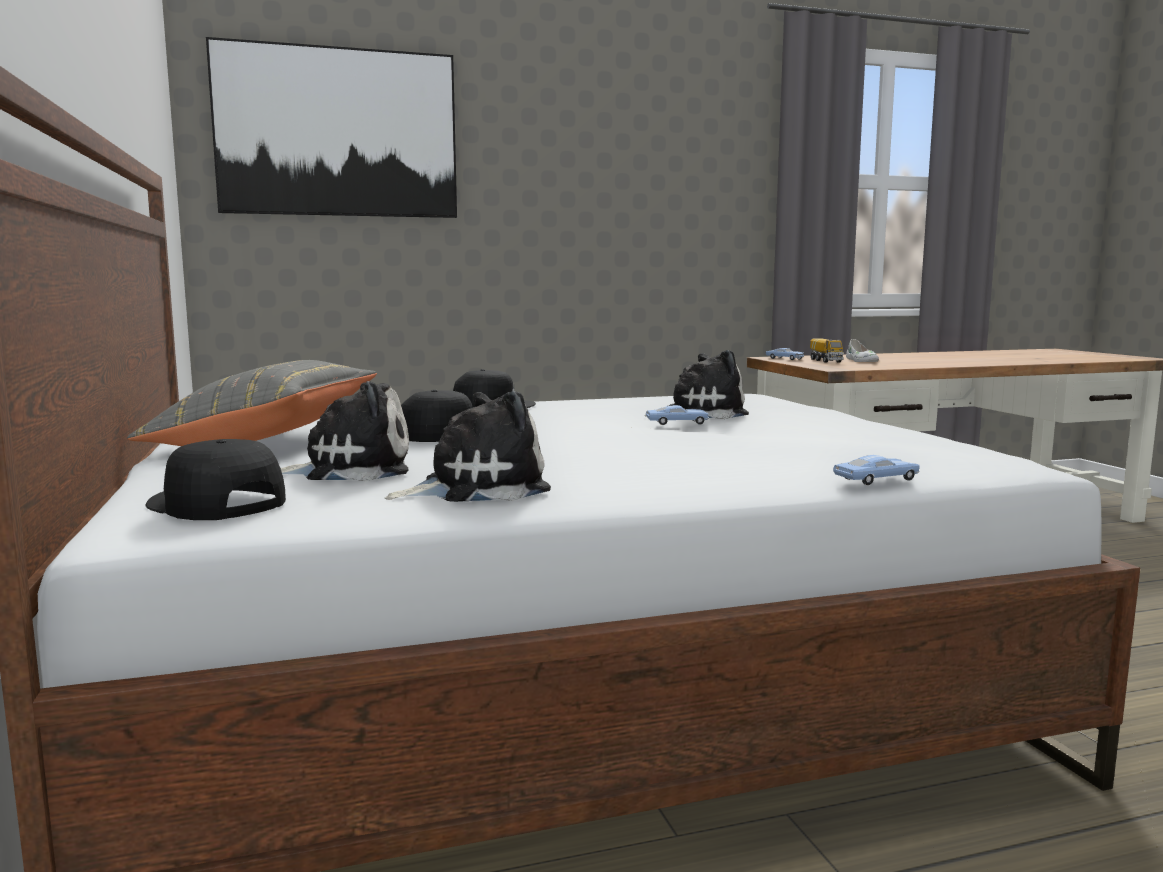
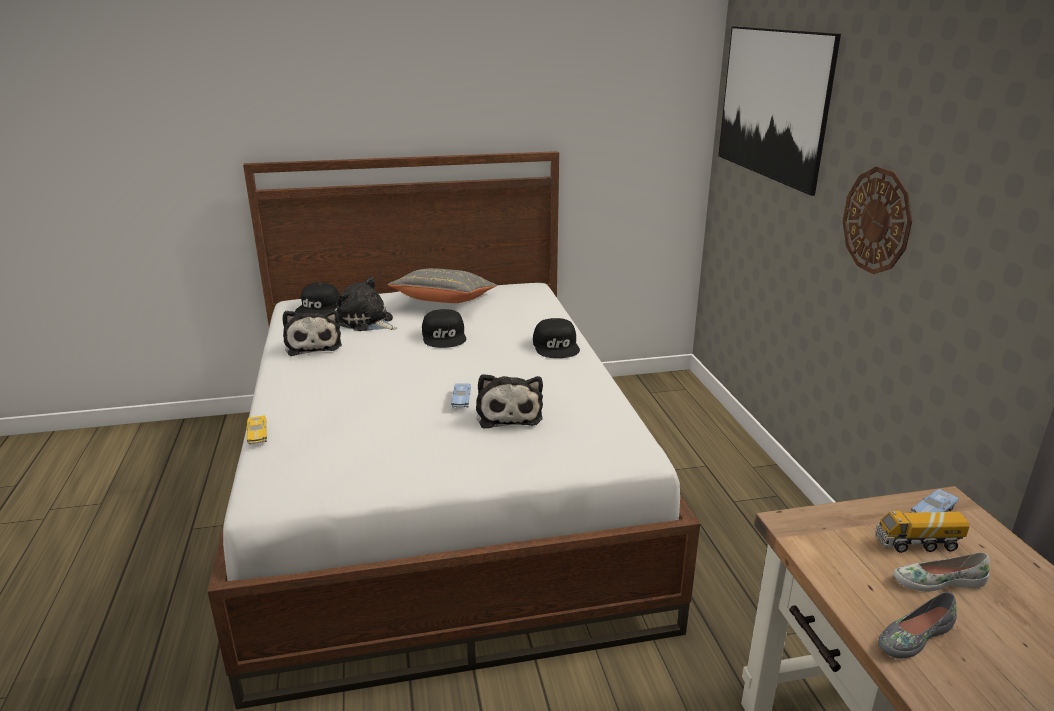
camera: 95 degrees right, 15 degrees up
(214, 503) = (319, 307): black cap -> black cap turned 150 degrees clockwise
(350, 469) = (367, 322): plush toy -> plush toy turned 135 degrees clockwise
(556, 219) = (877, 220): none -> wall clock
(876, 480) = (257, 434): blue toy car -> yellow toy car
(919, 364) = (913, 636): none -> grey shoe

